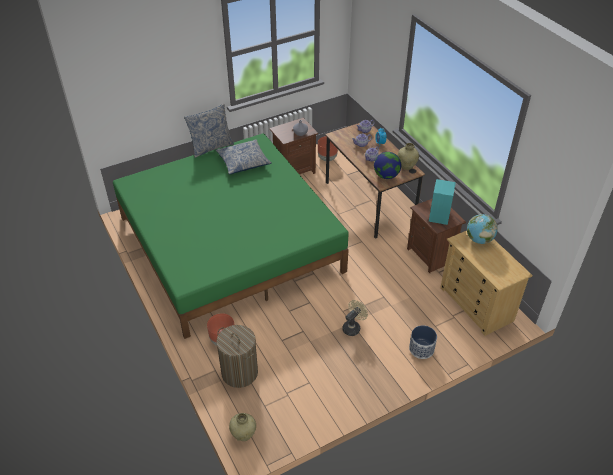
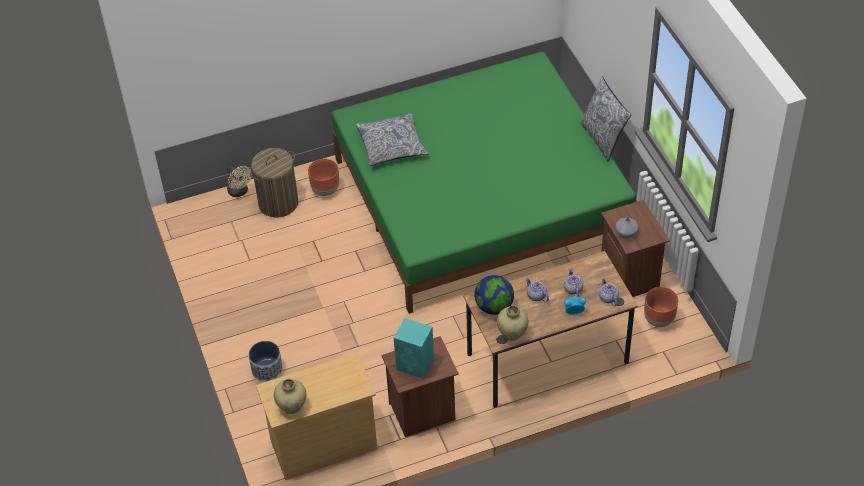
camera: 100 degrees right, 5 degrees up
(243, 162) = (565, 170): pillow -> pillow (391, 145)
(243, 435) = (202, 203): beige vase -> beige vase (292, 407)
(353, 327) = (316, 308): beige fan -> beige fan (240, 192)
(479, 239) = (347, 386): globe -> none

